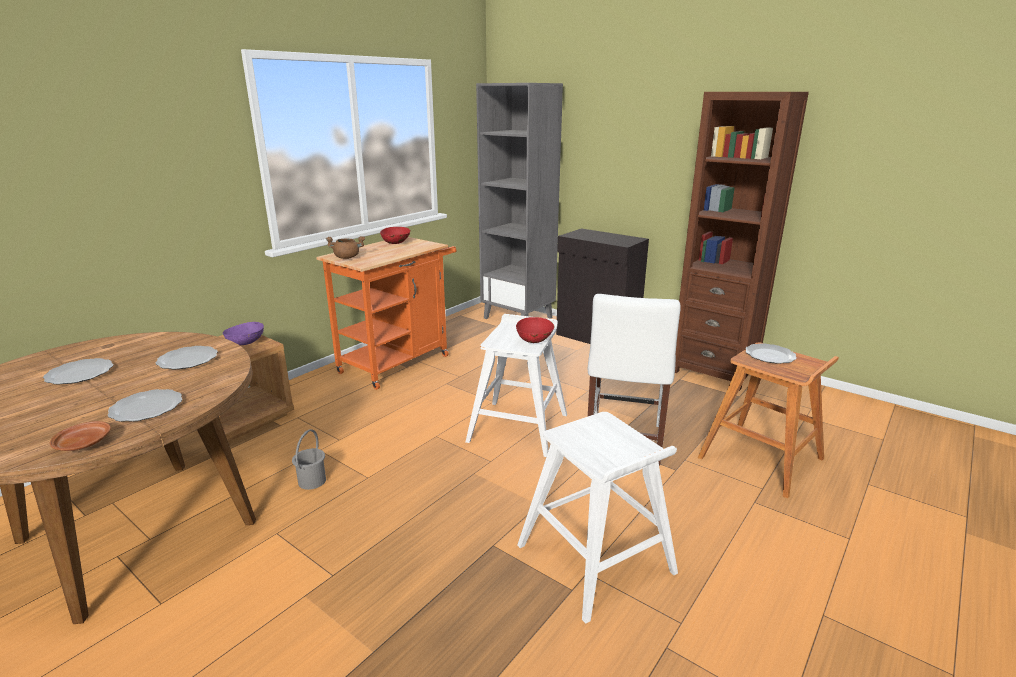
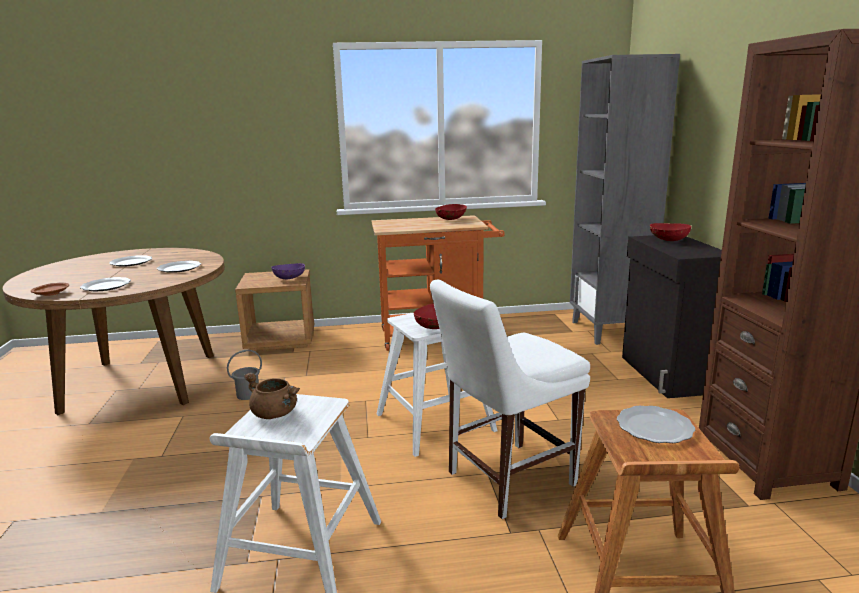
camera: 45 degrees right, 5 degrees down
(347, 257) = (387, 224): brown cooking pot -> brown cooking pot (276, 414)
(588, 234) = (668, 240): none -> red bowl

